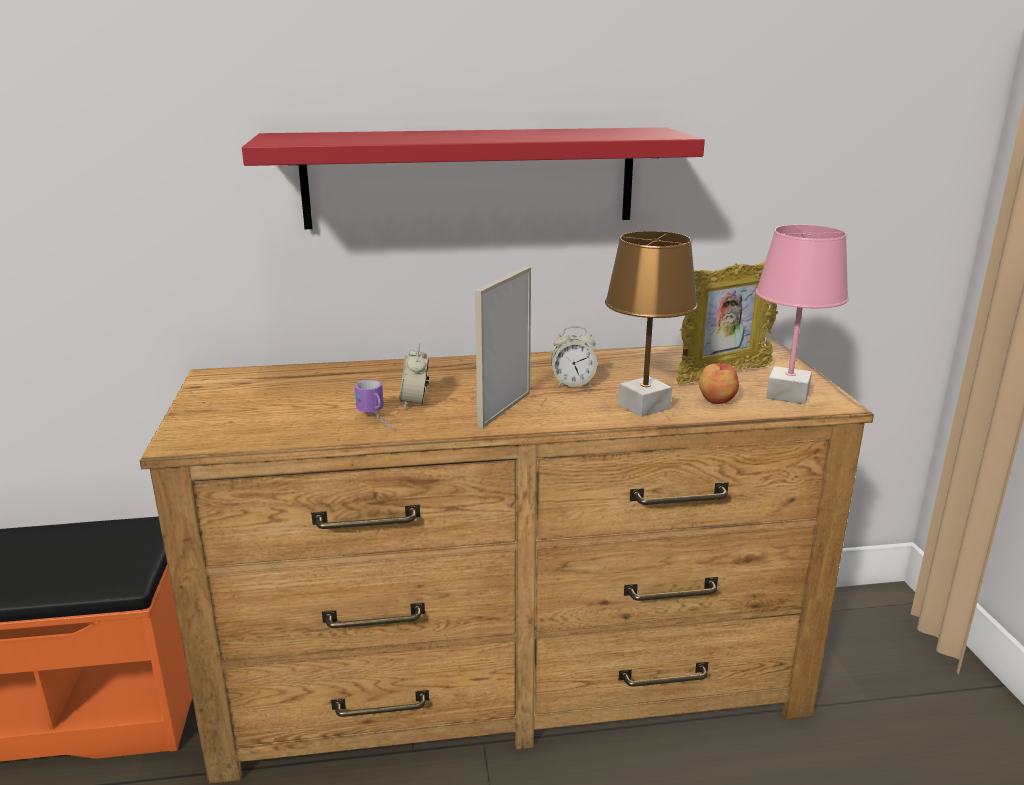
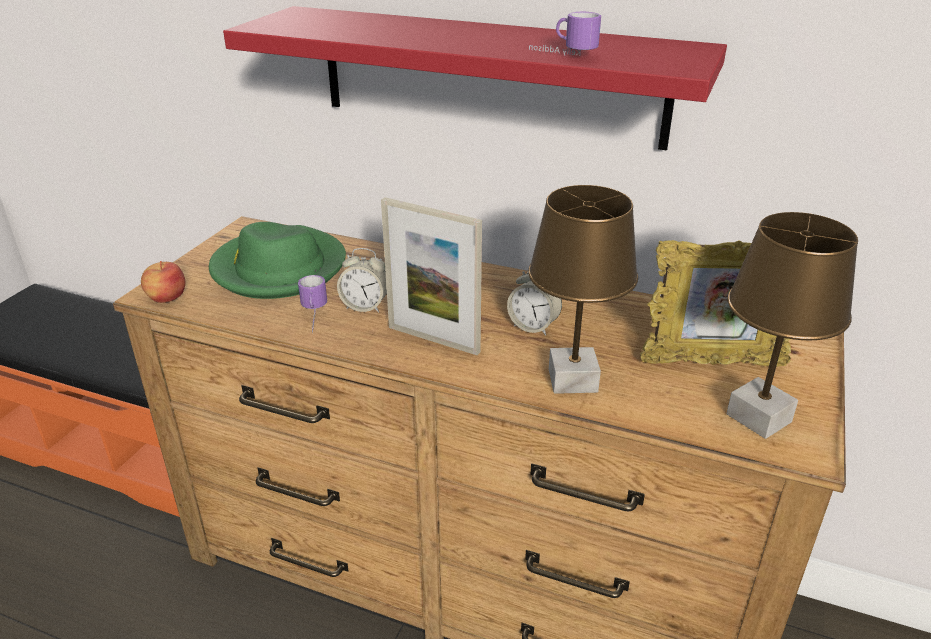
camera: 30 degrees right, 10 degrees up
(291, 396) = (279, 268): none -> green hat
(415, 403) = (365, 306): alarm clock -> alarm clock turned 105 degrees counterclockwise
(504, 409) = (433, 339): picture frame -> picture frame turned 120 degrees counterclockwise
(577, 137) = (562, 55): none -> mug
(715, 400) = (662, 397): apple -> apple (166, 297)
(786, 395) = (757, 418): pink table lamp -> brown table lamp

